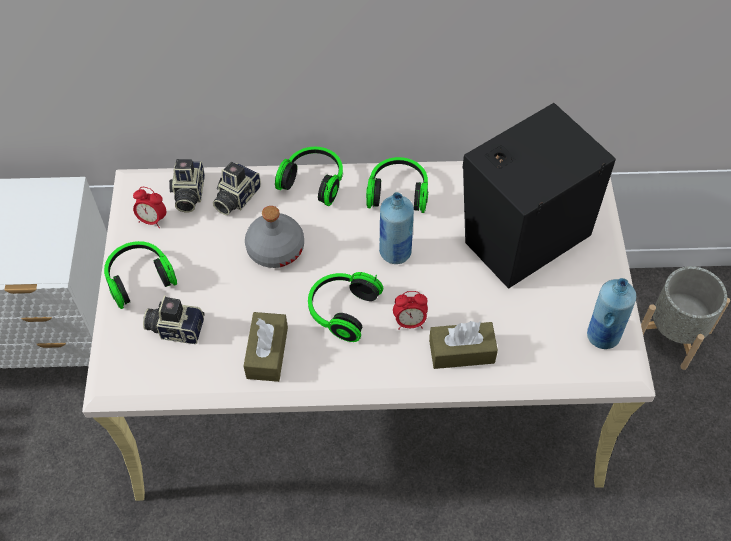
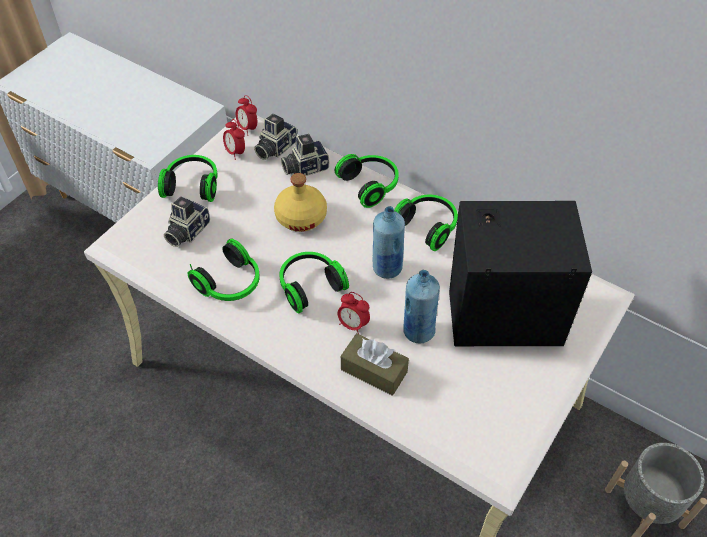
camera: 35 degrees right, 5 degrees down
(142, 188) = (248, 128): none -> alarm clock
(176, 328) = (186, 231): camera -> camera turned 105 degrees counterclockwise
(267, 353) = (231, 284): brown tissue box -> headphones
(275, 248) = (301, 216): grey bottle -> yellow bottle
(602, 335) = (503, 430): blue bottle -> blue bottle (418, 331)

